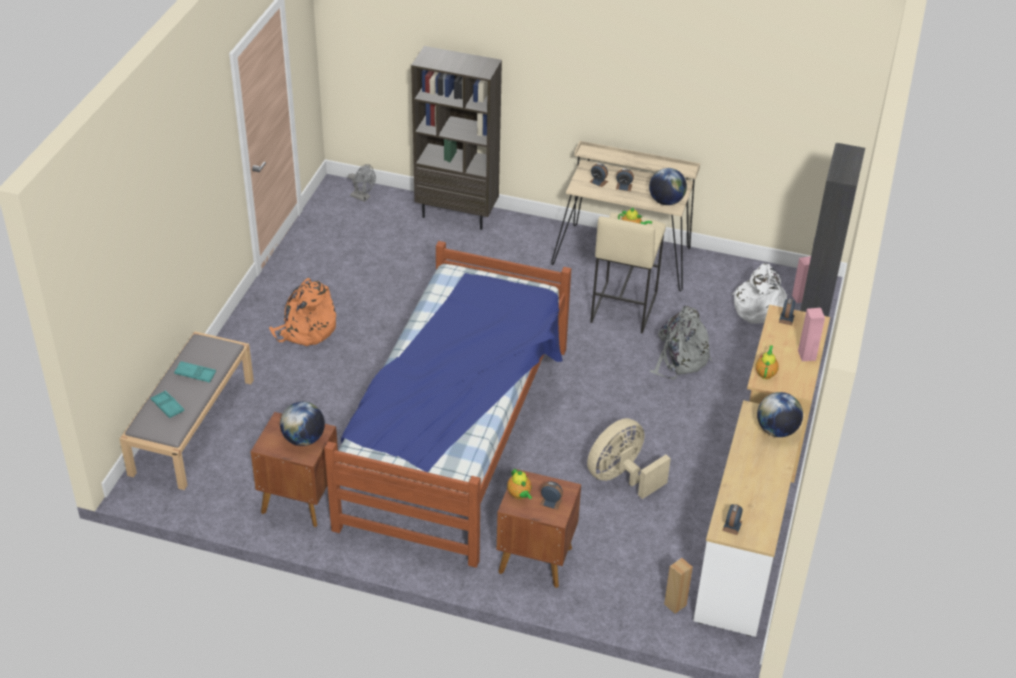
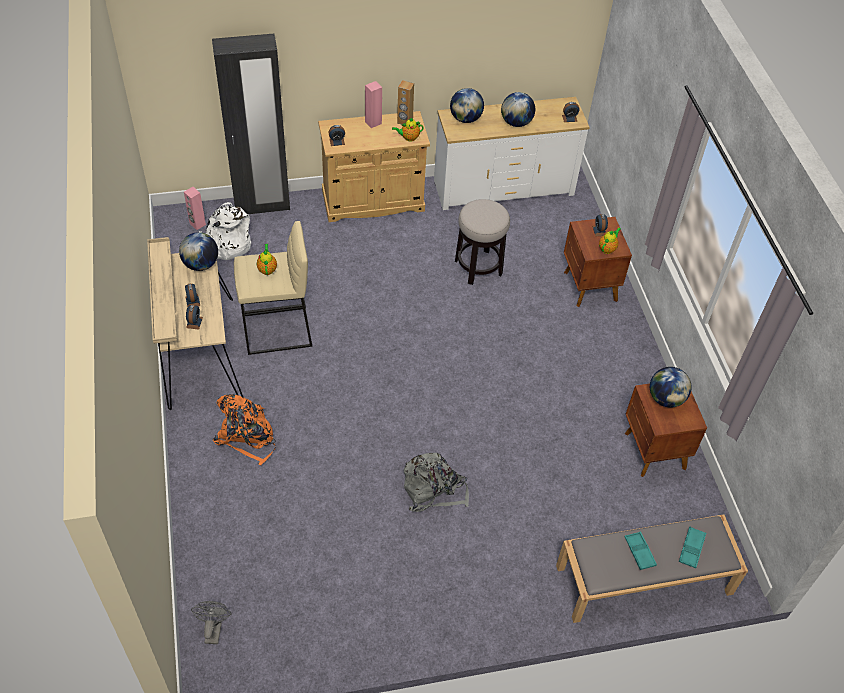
camera: 120 degrees left, 10 degrees up
(306, 330) = (462, 560): orange backpack -> orange backpack (247, 436)
(457, 214) = (200, 519): brown bookcase -> none
(458, 435) = (508, 380): bed -> none
(621, 477) = (478, 267): beige fan -> stool
(675, 604) = (567, 207): brown speaker -> brown speaker (405, 121)
(679, 359) = (324, 274): grey backpack -> grey backpack (433, 490)
(747, 471) = (516, 122): none -> globe

